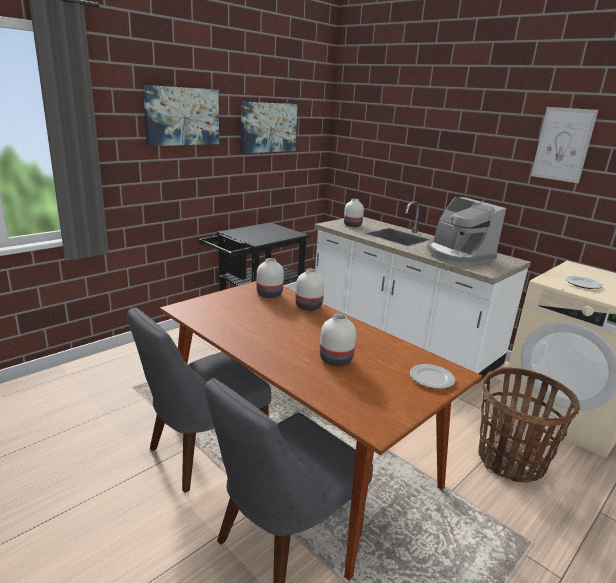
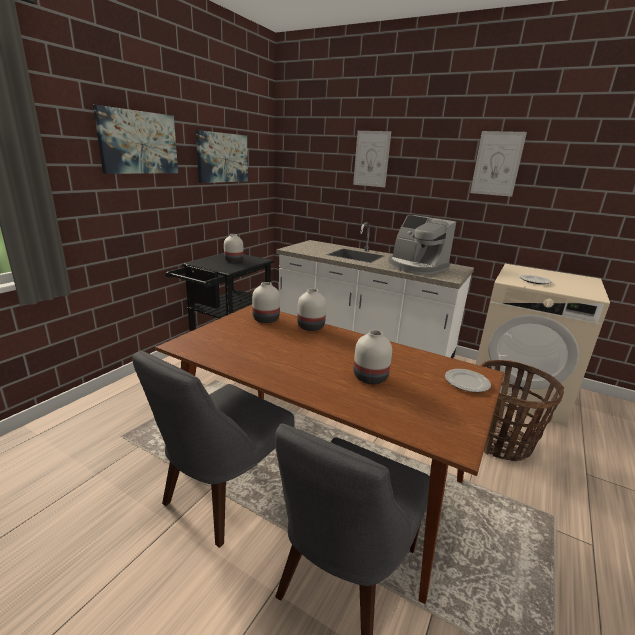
camera: 15 degrees left, 0 degrees up
(352, 225) = (310, 248): white vase -> white vase (233, 261)
(427, 132) = (371, 159): none -> picture

